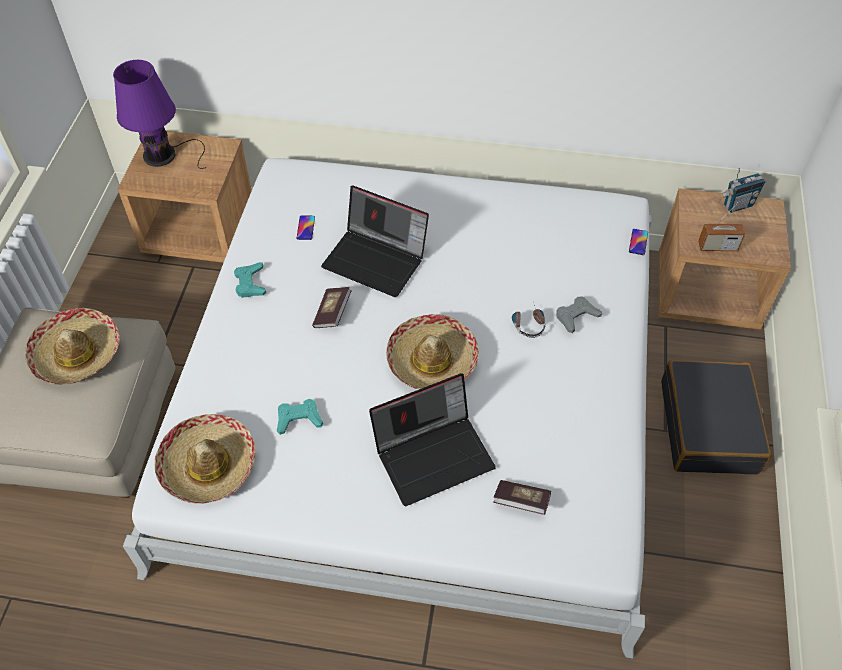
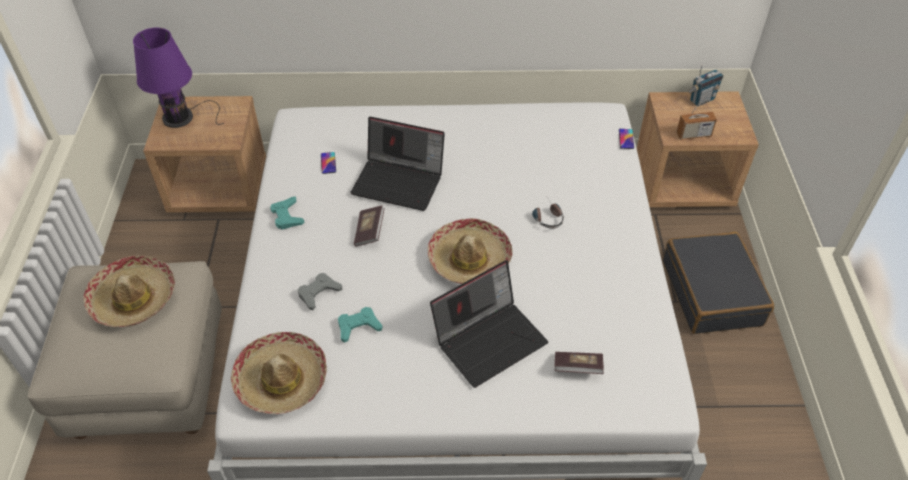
camera: 10 degrees left, 5 degrees down
(576, 316) = (588, 206): grey game controller -> grey game controller (319, 293)

